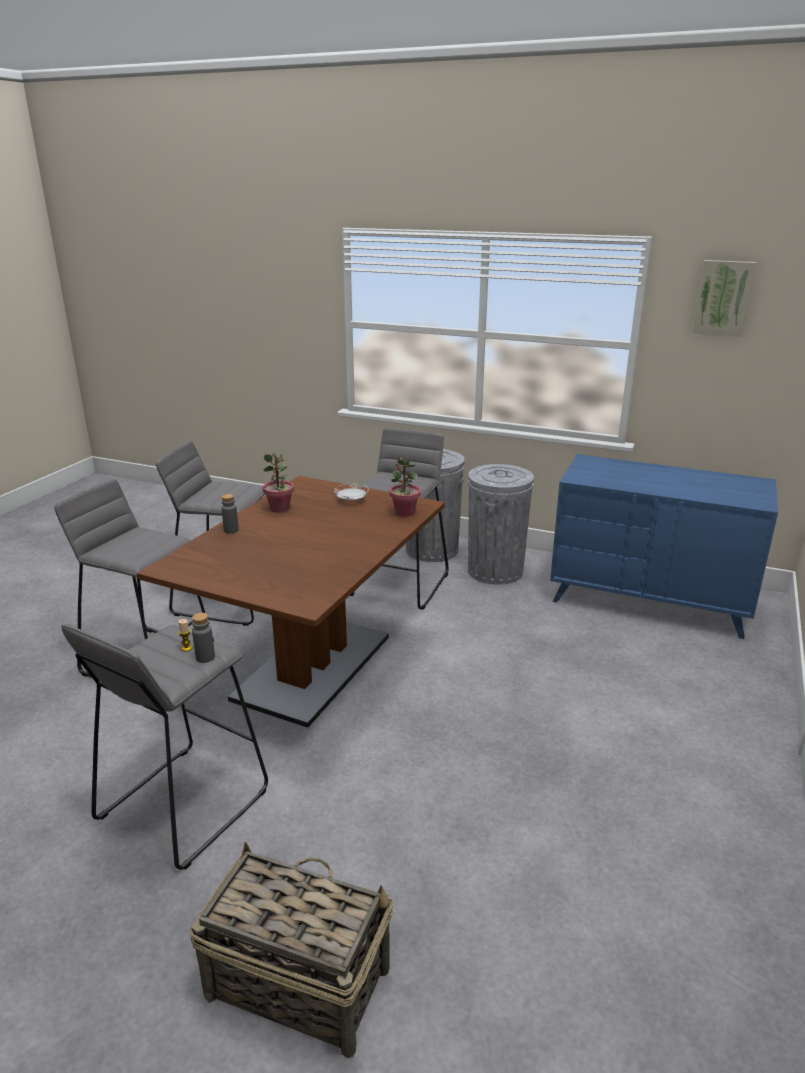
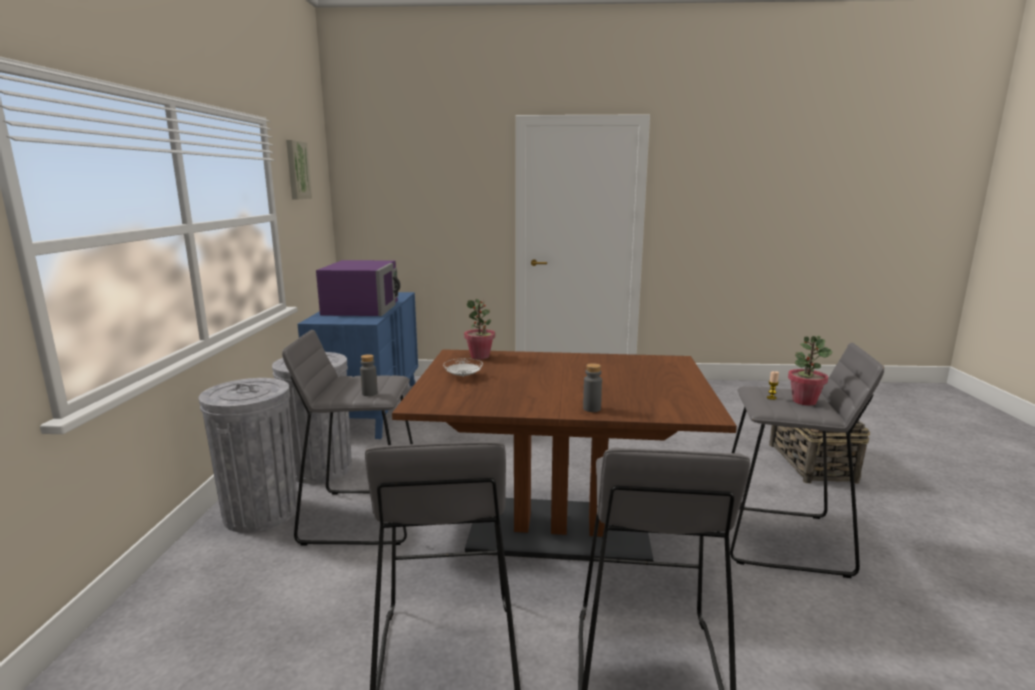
camera: 110 degrees left, 10 degrees down
(205, 657) = (769, 389): grey bottle -> grey bottle (369, 393)
(280, 509) = (512, 400): potted plant -> potted plant (804, 401)
(655, 479) = (362, 307): none -> purple microwave

